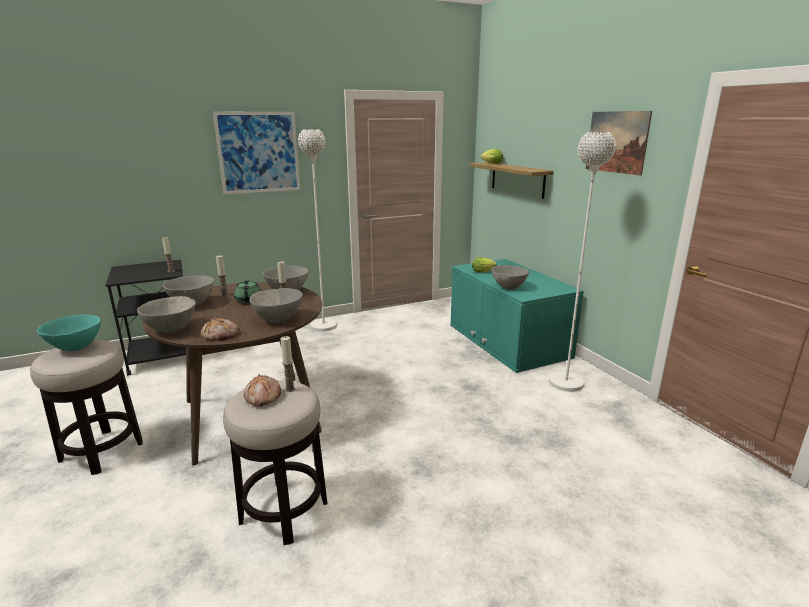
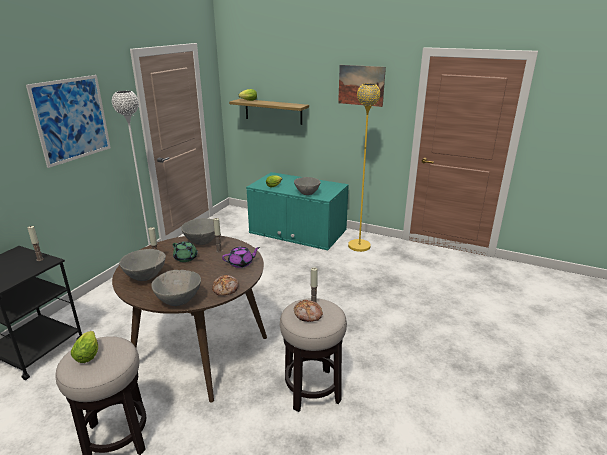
camera: 40 degrees left, 5 degrees up
(75, 348) = (88, 354): turquoise bowl -> lettuce
(278, 320) = (241, 263): grey bowl -> purple teapot
(566, 383) = (359, 246): white floor lamp -> yellow floor lamp

